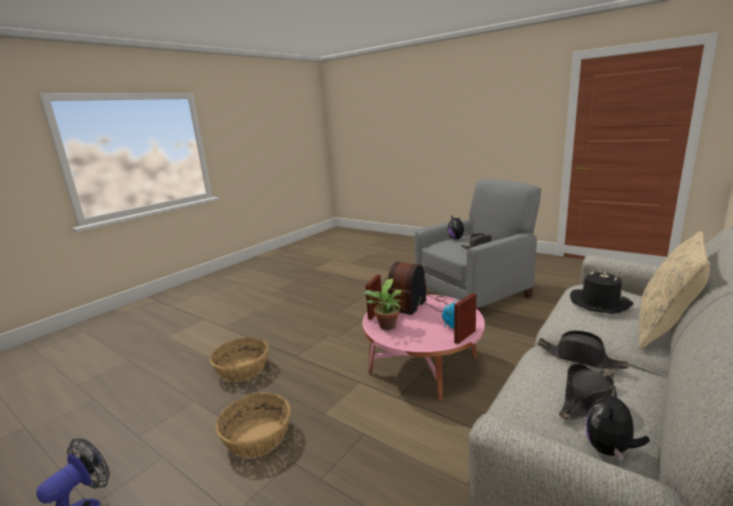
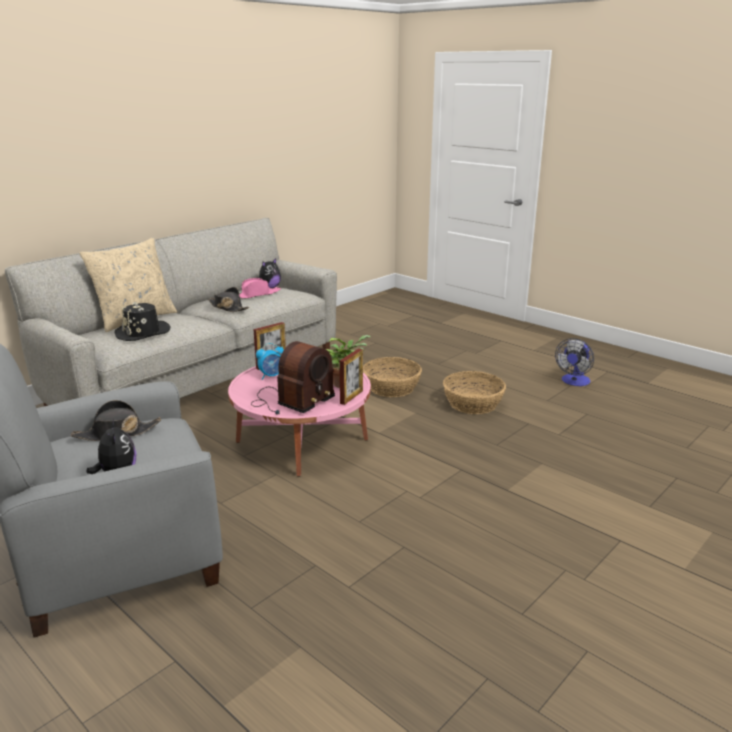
camera: 175 degrees left, 5 degrees up
(242, 369) = (527, 460): basket -> basket (392, 387)
(587, 399) = (256, 295): black hat -> pink hat

